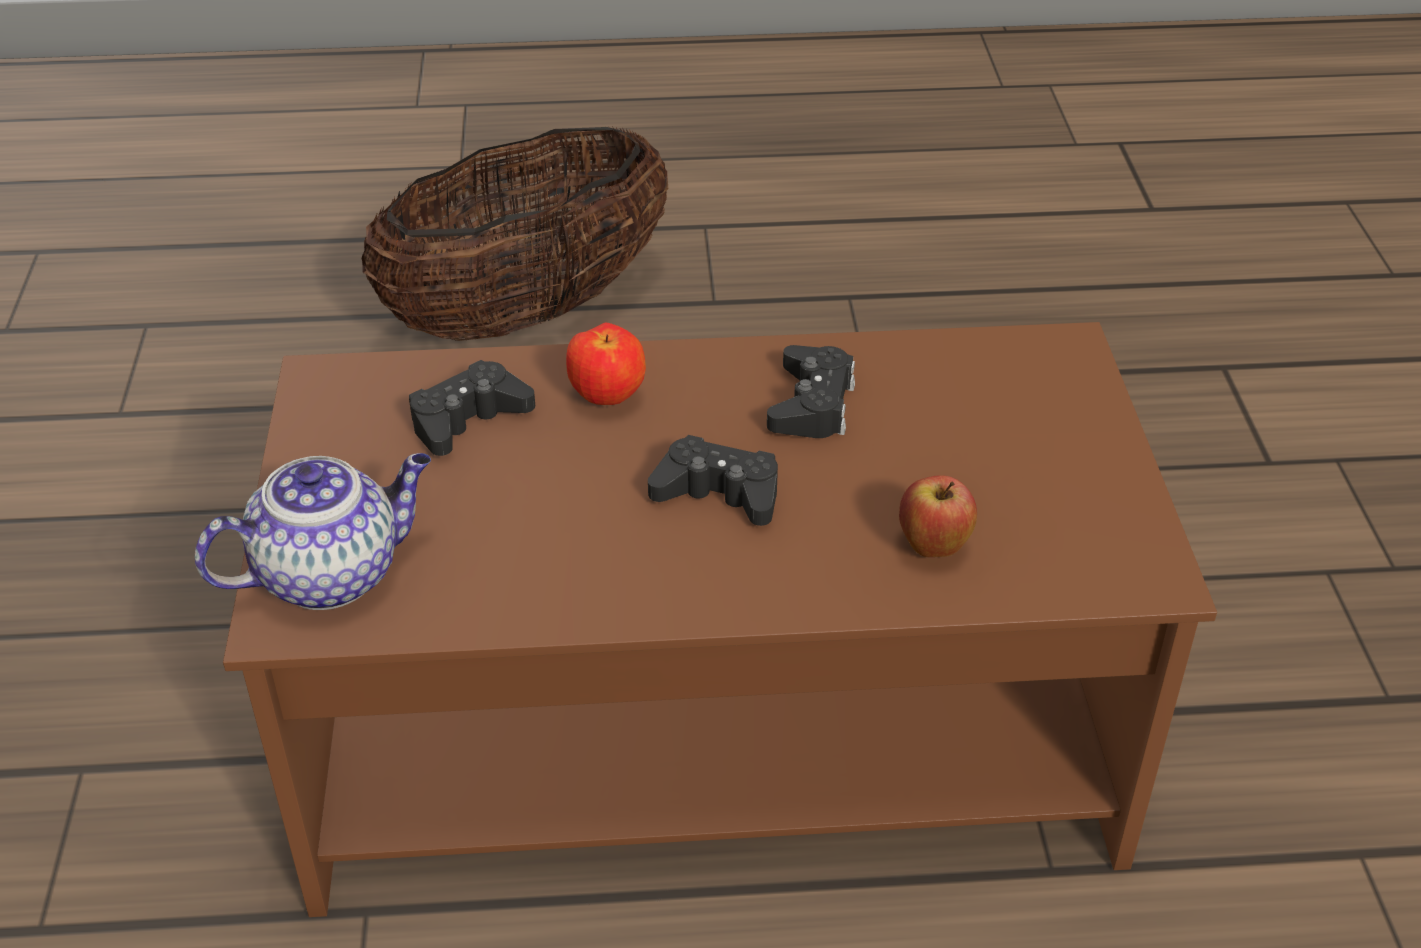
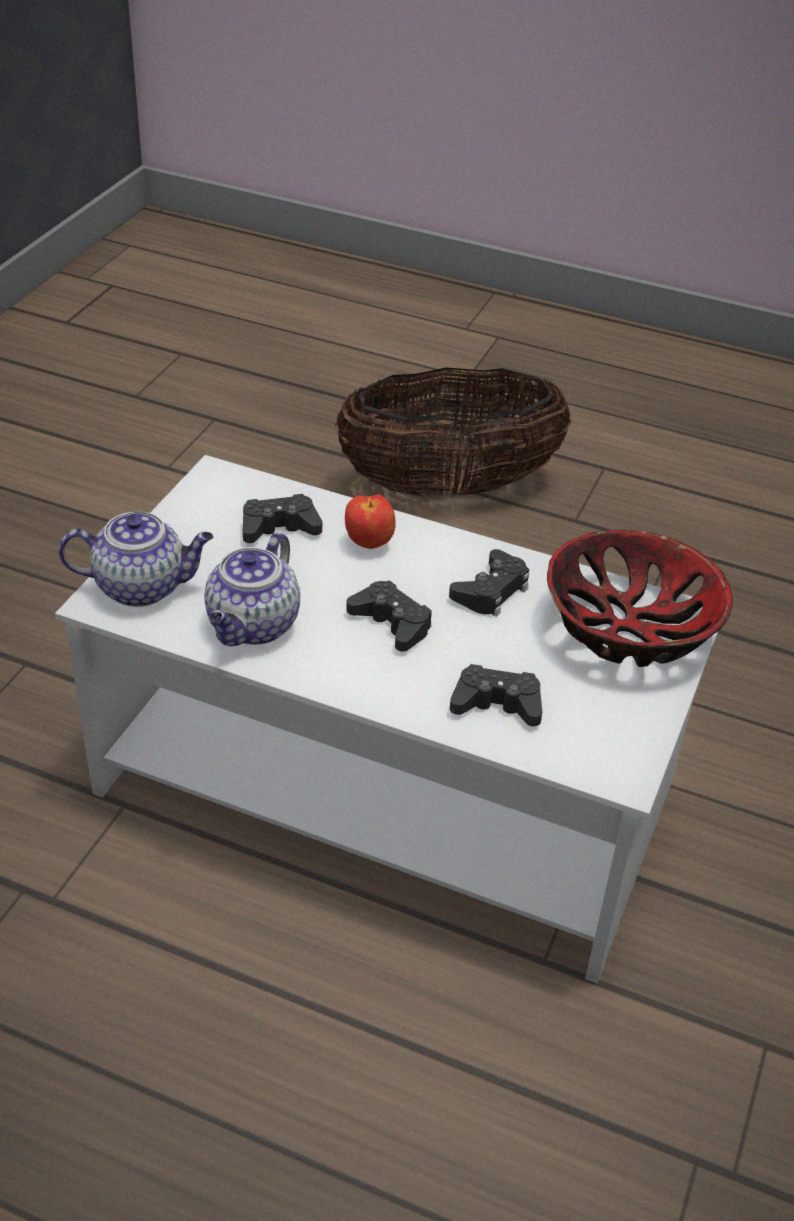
camera: 25 degrees right, 0 degrees up
(535, 569) = (253, 627): none -> teapot
(715, 730) = (390, 787): brown coffee table -> white coffee table
(933, 548) = (497, 704): apple -> black game controller
(1014, 388) = (631, 628): none -> bowl

